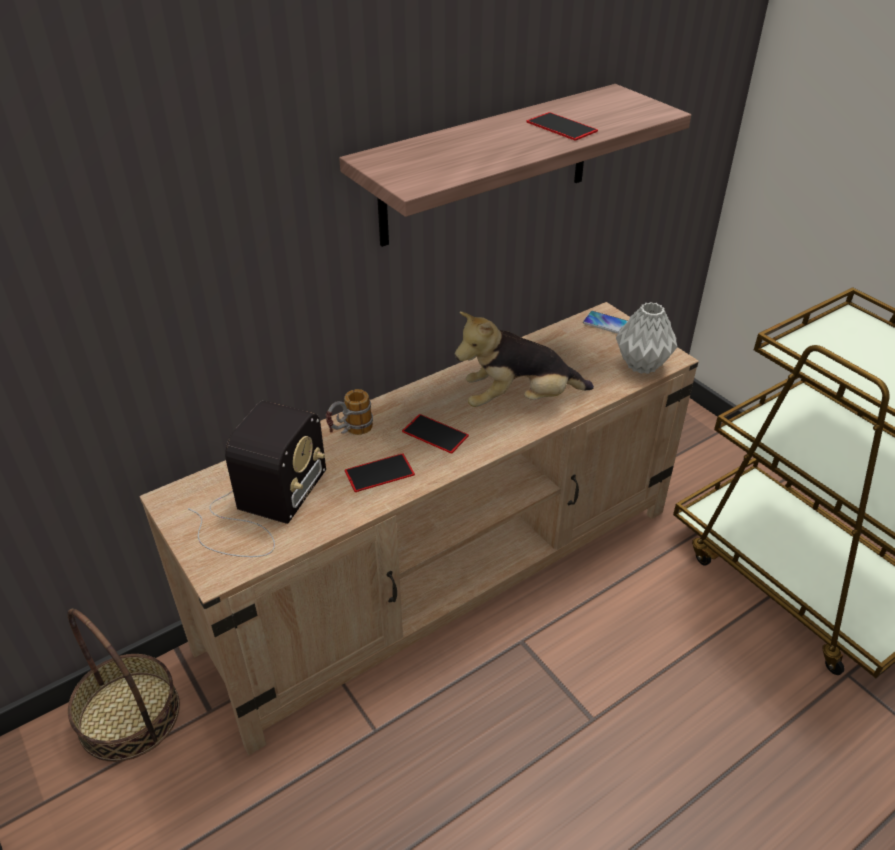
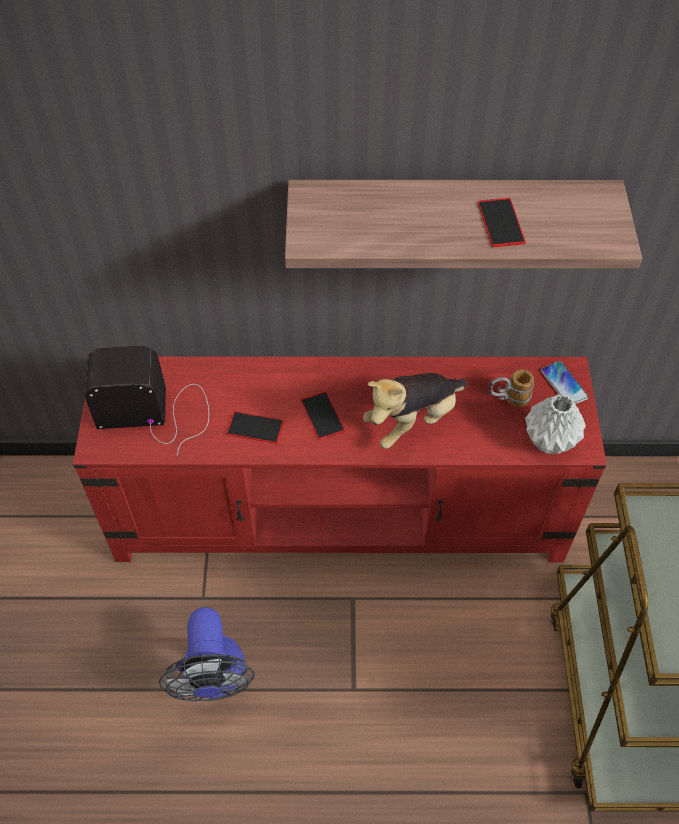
camera: 35 degrees right, 15 degrees up
(129, 715) = (66, 487): basket -> none
(261, 508) = (157, 411): radio -> radio turned 150 degrees counterclockwise
(350, 433) = (263, 380): mug -> mug (506, 400)
(447, 576) = (341, 512): beige tv stand -> red tv stand
(452, 801) = (214, 679): none -> fan
(519, 401) = (412, 420): plush toy -> plush toy turned 60 degrees counterclockwise

